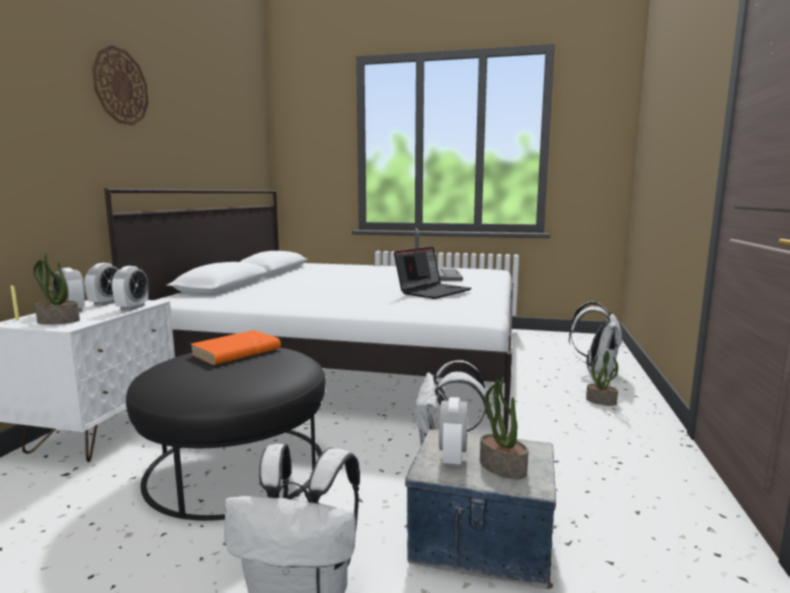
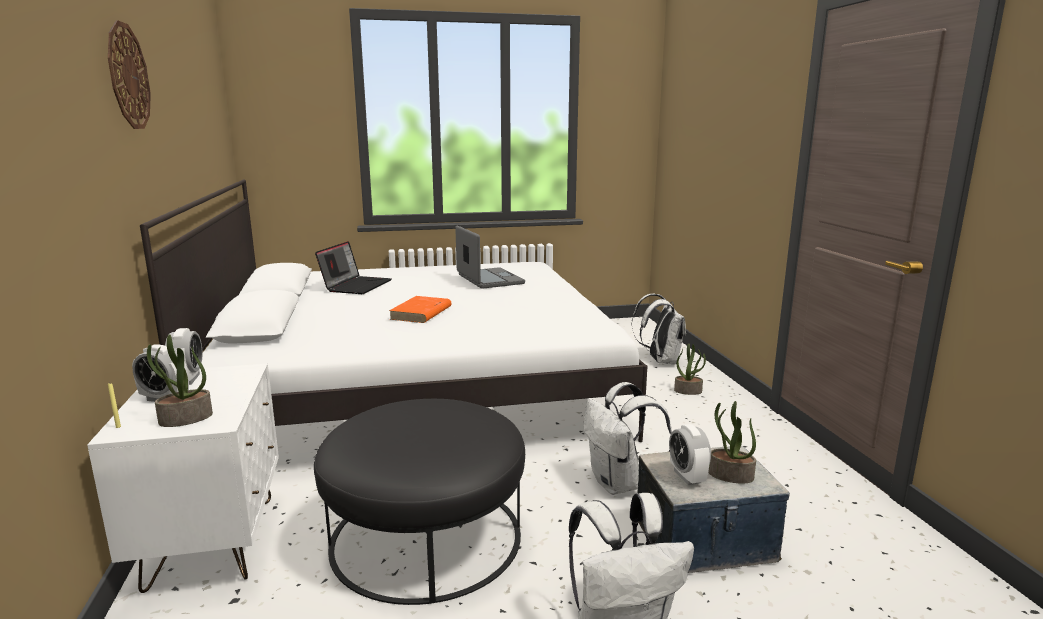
camera: 25 degrees left, 5 degrees up
(132, 308) = (242, 381): alarm clock -> none
(235, 352) = (405, 414): orange book -> orange book (421, 313)
(433, 291) = (522, 304): laptop -> laptop (356, 285)

